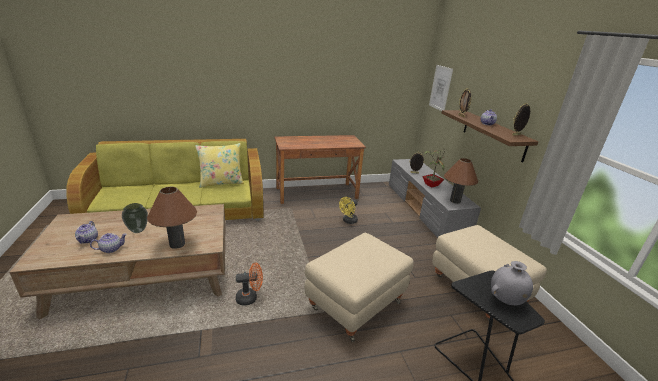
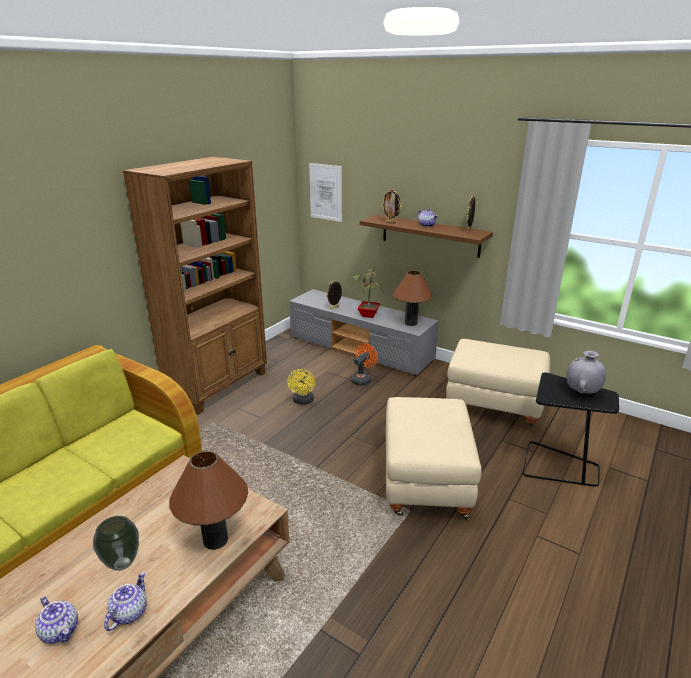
camera: 40 degrees left, 0 degrees up
(221, 183) = (98, 433): yellow pillow -> none
(250, 298) = (320, 553): orange fan -> orange fan (362, 379)
(316, 193) = (219, 385): brown desk -> brown bookcase

